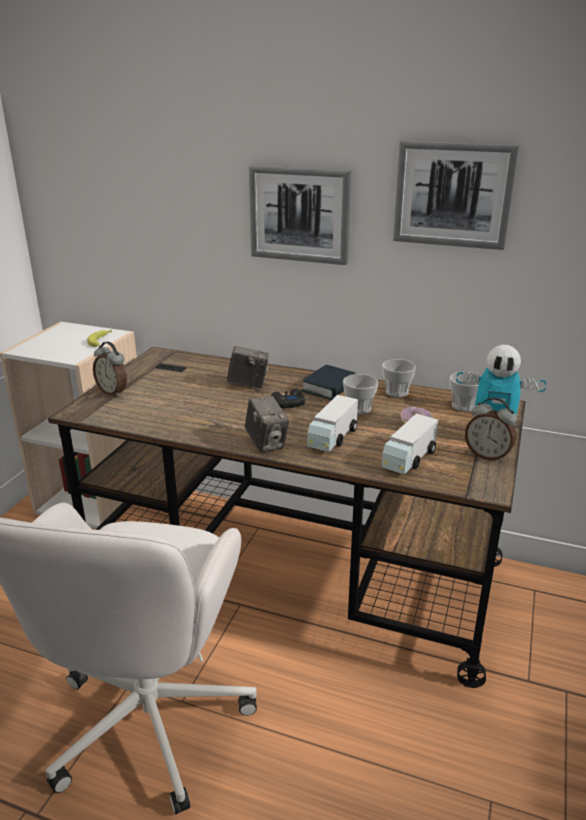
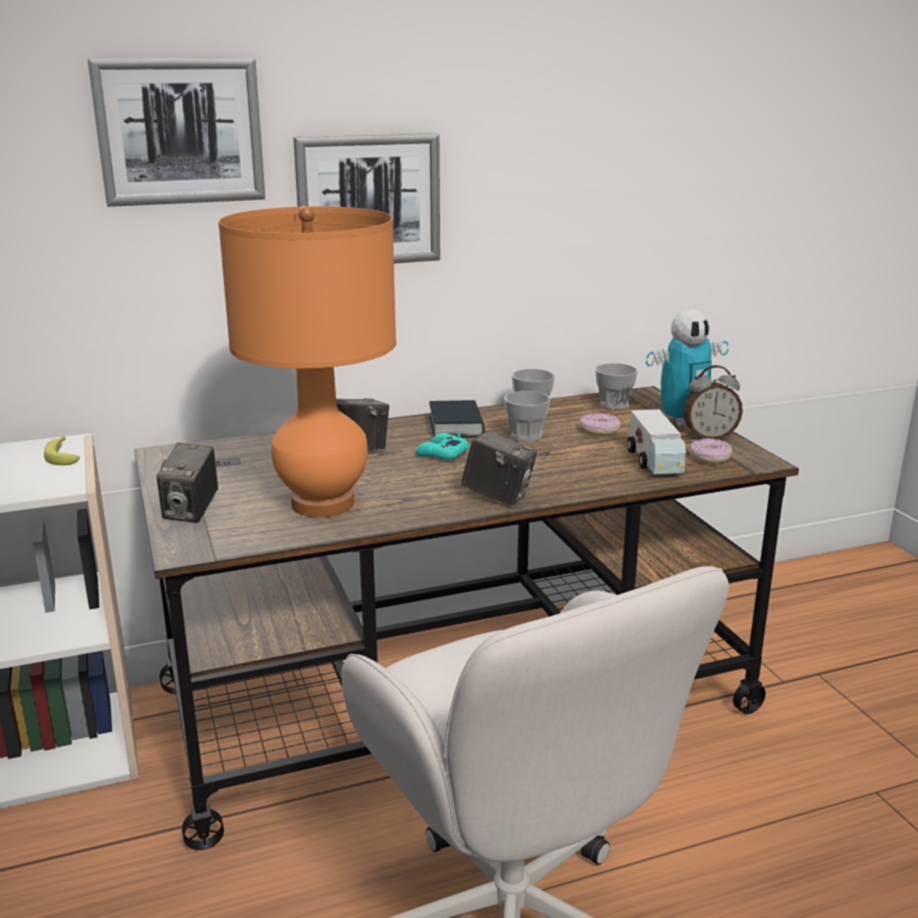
camera: 40 degrees left, 5 degrees down
(113, 392) = (191, 512): alarm clock -> camera
(173, 411) = (322, 504): none -> orange table lamp
(288, 403) = (441, 453): black game controller -> turquoise game controller
(332, 438) = (553, 469): toy truck -> none
(453, 194) = (558, 153): picture -> picture (180, 131)
(455, 471) = (709, 457): none -> donut

